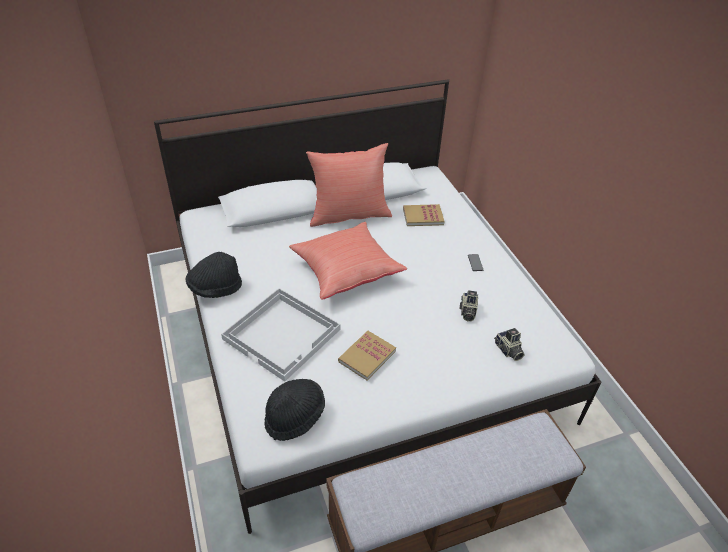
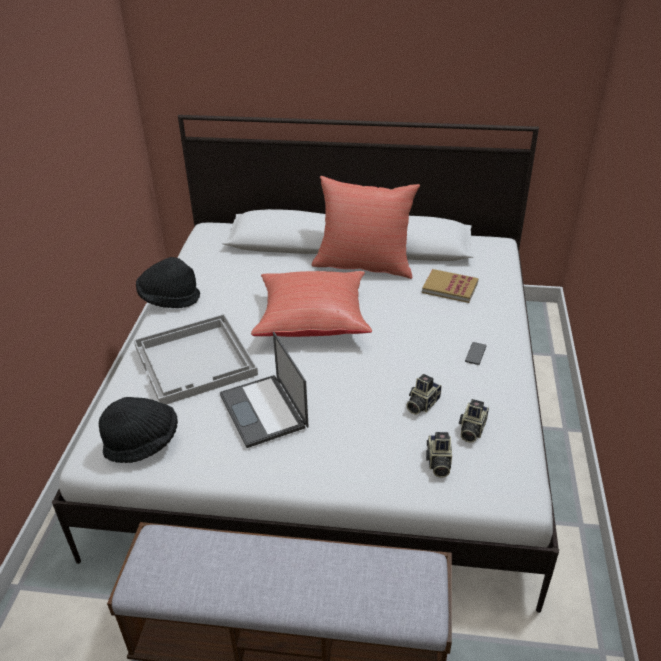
camera: 30 degrees right, 5 degrees down
(367, 356) = (264, 411): book -> laptop
(511, 319) = (471, 429): none -> camera

